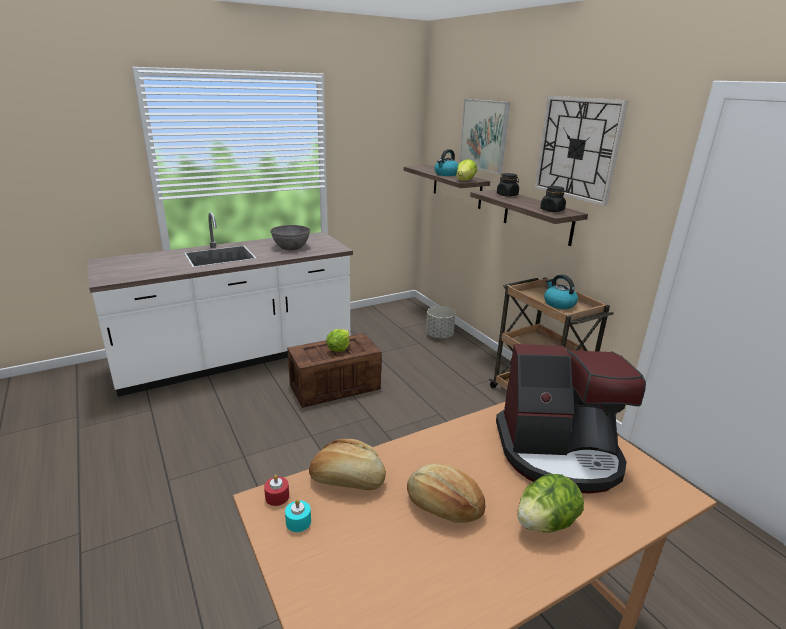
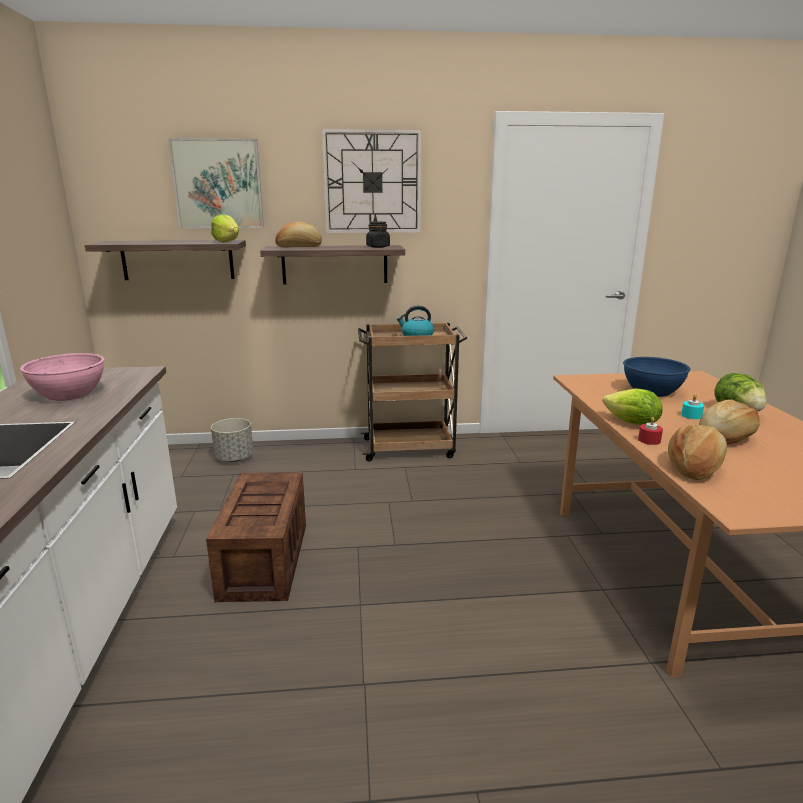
camera: 65 degrees left, 5 degrees down
(277, 496) = (729, 503): red candle -> red candle (649, 440)
(291, 247) = (69, 394): grey bowl -> pink bowl
(298, 522) = (765, 497): turquoise candle -> turquoise candle (691, 415)
(338, 348) = (260, 498): lettuce -> lettuce (632, 423)
(446, 174) = (179, 242): kettle -> none
(507, 195) = (299, 247): black jar -> bread
(559, 453) = (652, 391): coffee machine -> blue bowl

